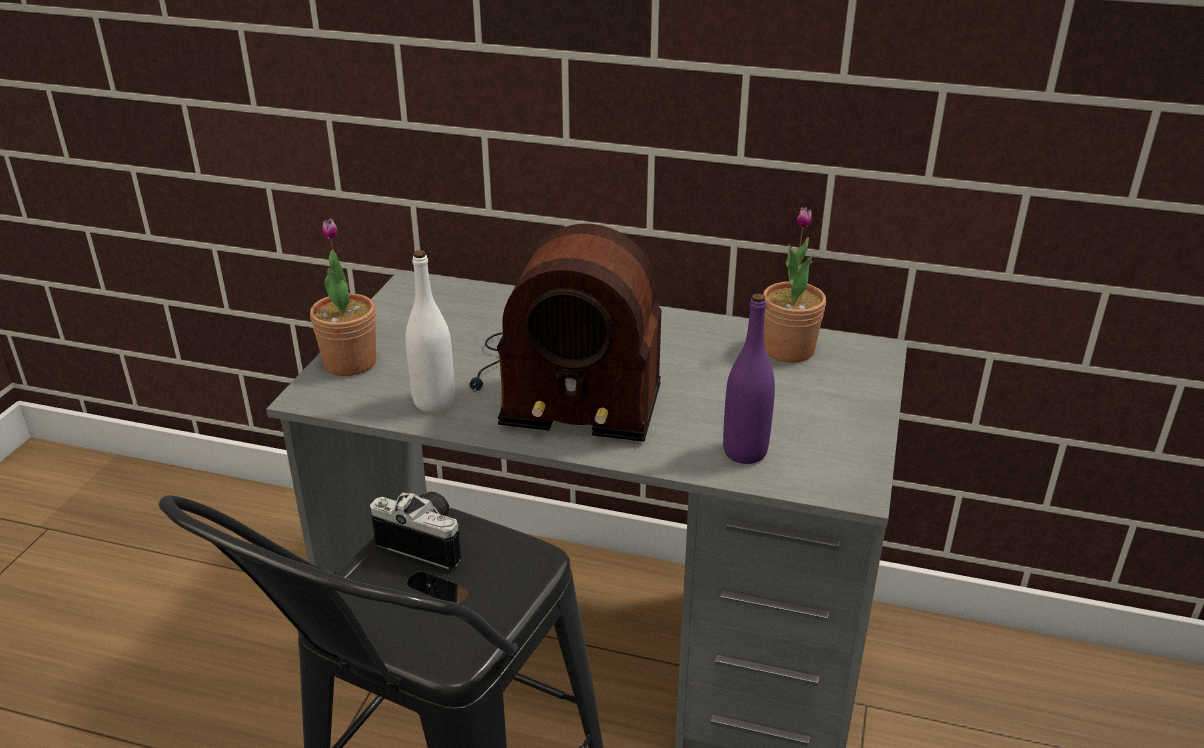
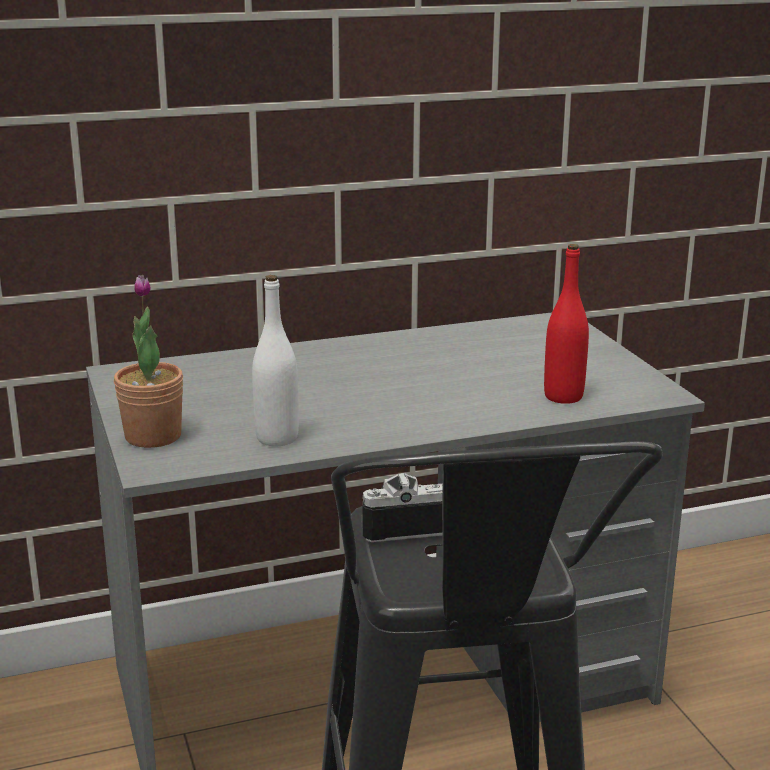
camera: 35 degrees left, 10 degrees down
(564, 385) = (368, 398): radio -> none
(745, 452) = (563, 396): purple bottle -> red bottle
(788, 350) = (500, 334): potted plant -> none

